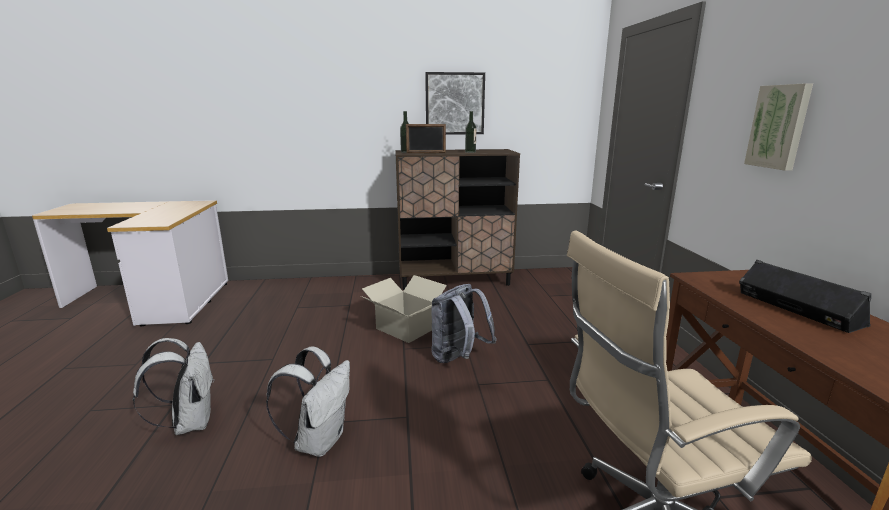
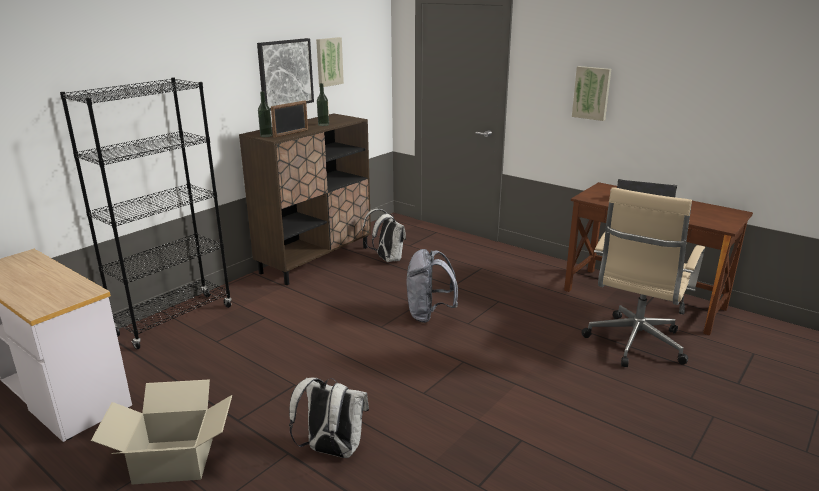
camera: 45 degrees left, 5 degrees up
(305, 285) = (175, 320): none -> black bookcase
(319, 440) = (440, 402): white backpack -> white backpack (387, 259)
(406, 328) = (353, 312): cardboard box -> cardboard box (173, 460)
(509, 98) = (328, 62): none -> picture

